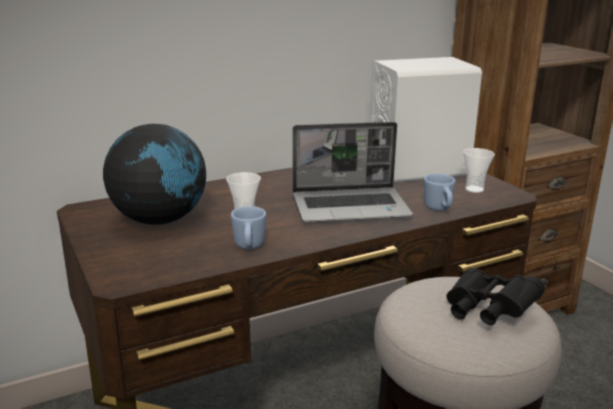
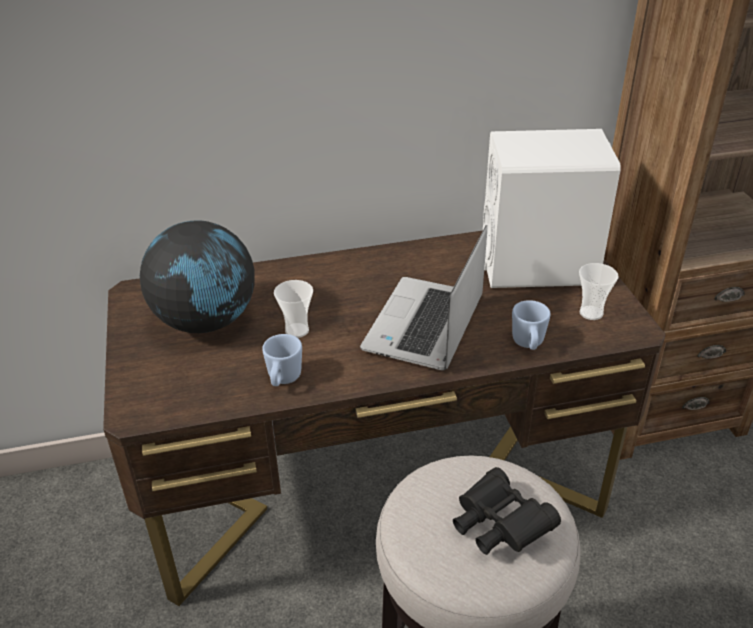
camera: 15 degrees right, 15 degrees up
(351, 207) = (425, 326): laptop -> laptop turned 105 degrees clockwise

